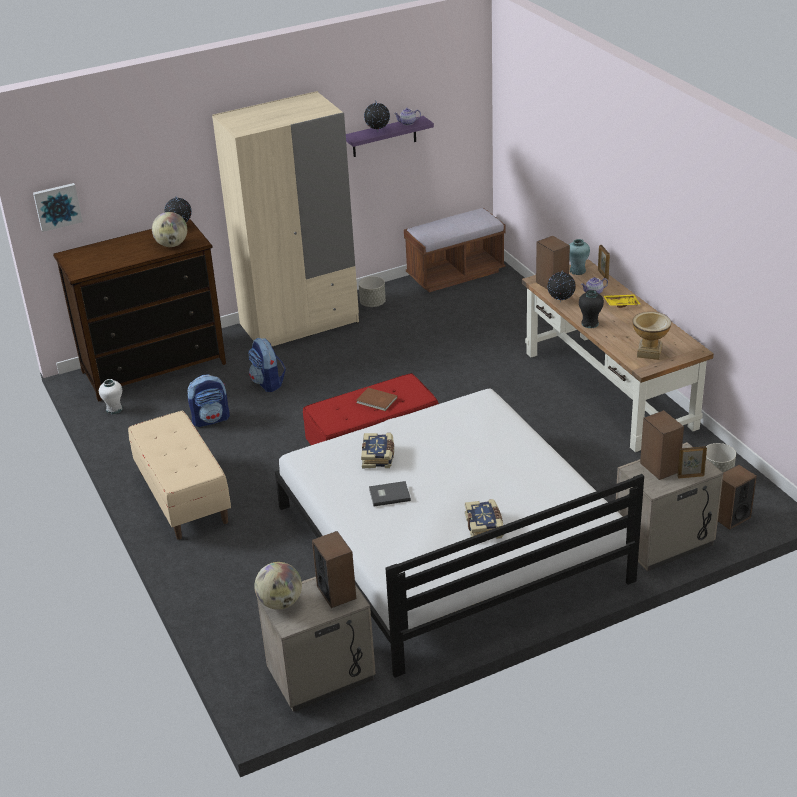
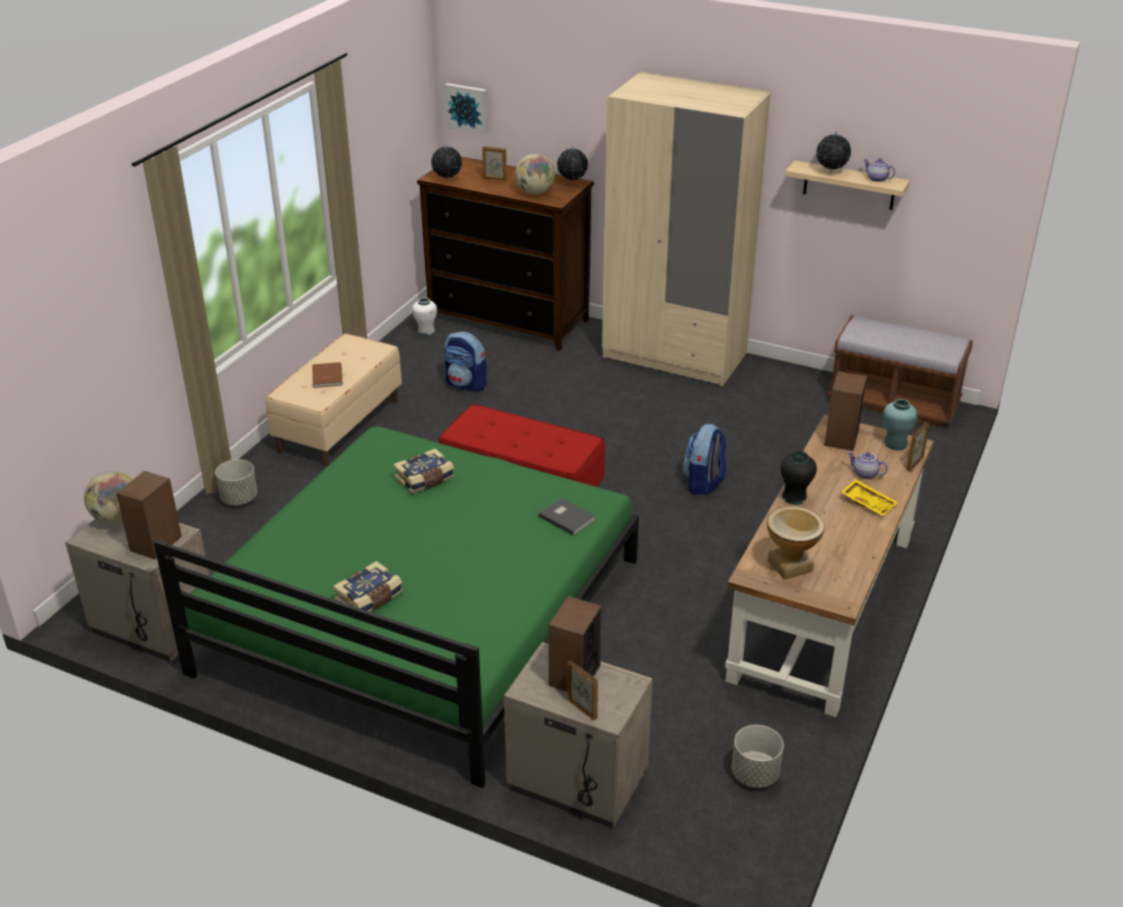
camera: 50 degrees right, 0 degrees up
(123, 251) = (494, 178): none -> picture frame
(268, 383) = (557, 386): backpack -> backpack (704, 483)
(373, 304) = (766, 379): grey planter -> grey planter (239, 498)
(376, 401) = (528, 439): brown book -> brown book (326, 377)
(384, 137) = (849, 185): purple shelf -> beige shelf
(388, 494) = (367, 513): grey book -> grey book (567, 517)
(449, 543) = (420, 615): white bed -> green bed
(561, 301) = (813, 459): globe -> globe (447, 181)
(731, 517) = (685, 823): speaker -> none

